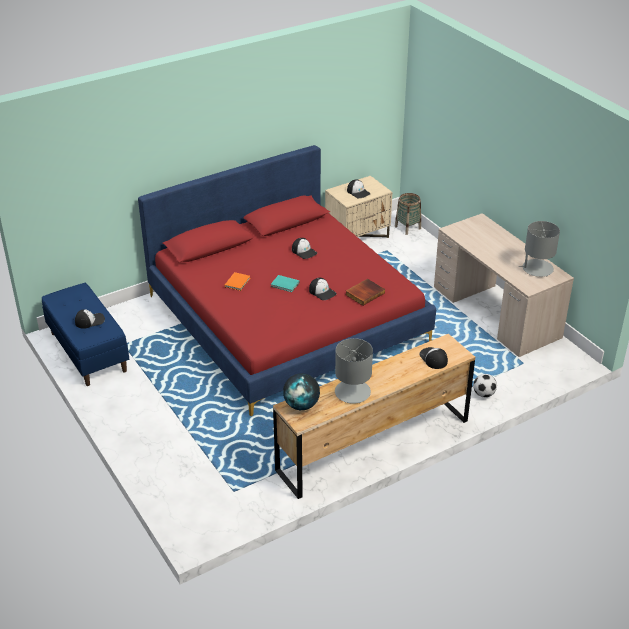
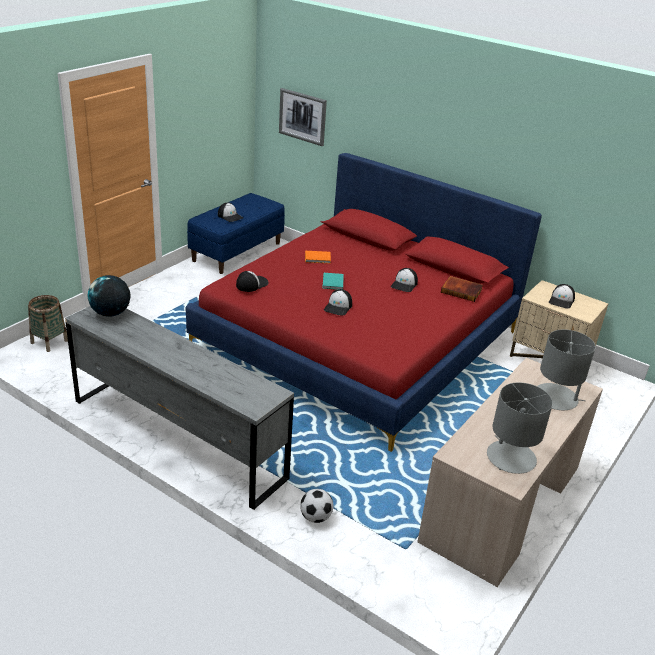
camera: 65 degrees right, 5 degrees down
(79, 191) = (302, 116): none -> picture
(353, 392) = (145, 340): grey table lamp -> grey table lamp (556, 398)
(364, 293) = (356, 333): book -> book (462, 290)
(373, 445) = (177, 438): brown dresser -> grey dresser
(407, 227) = (611, 393): basket -> basket (49, 342)
(433, 358) = (234, 387): cap -> cap (251, 284)

